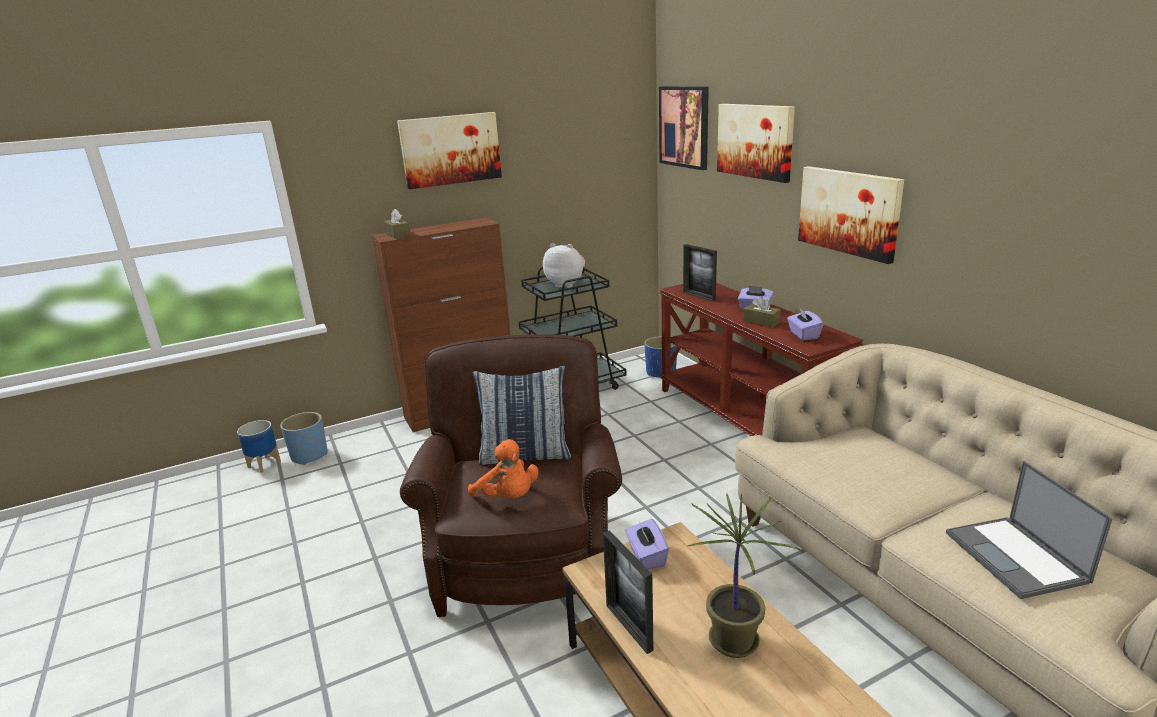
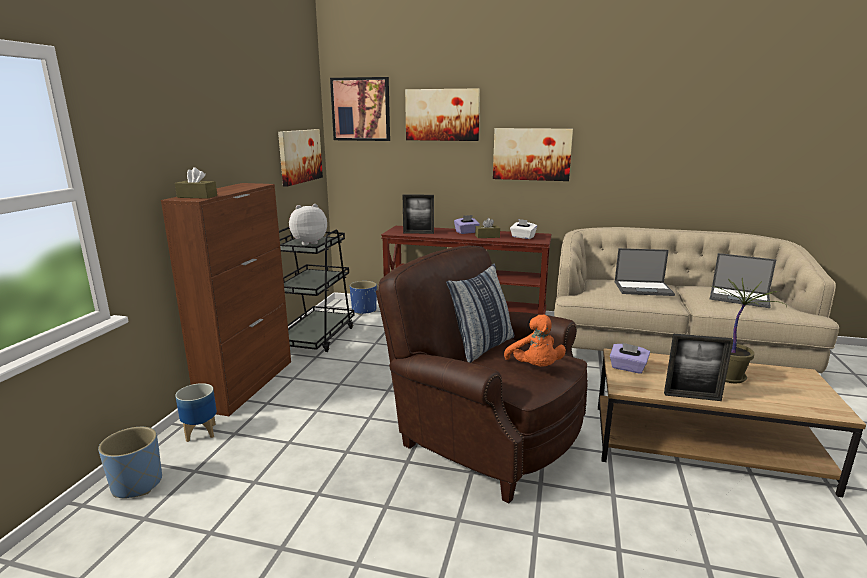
camera: 50 degrees left, 5 degrees down
(264, 464) = (84, 521): planter -> planter (201, 432)
(450, 149) = (212, 111): picture -> picture (300, 156)
(508, 497) = (535, 367): orange plush toy -> orange plush toy turned 75 degrees clockwise
(803, 335) = (522, 237): purple tissue box -> white tissue box
(886, 472) = (644, 288): none -> laptop

